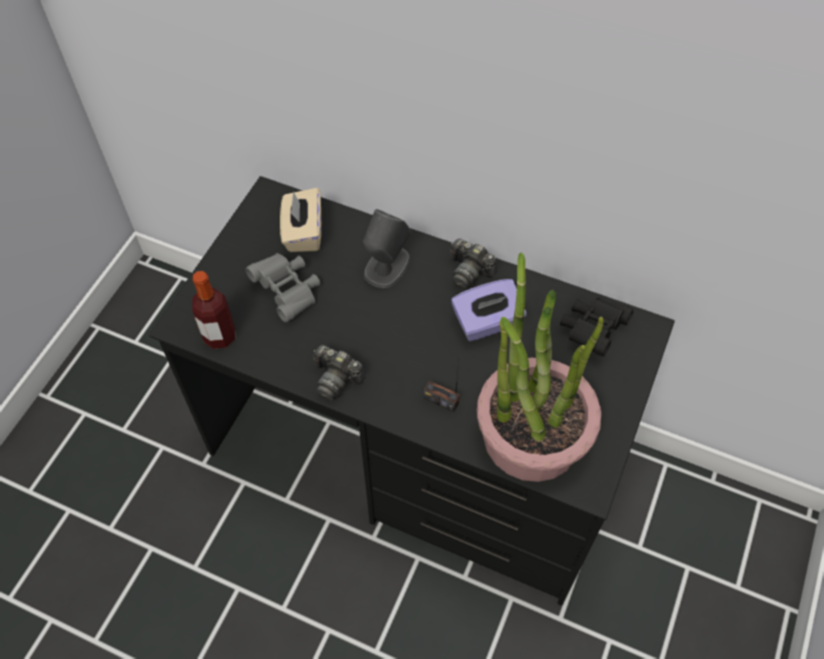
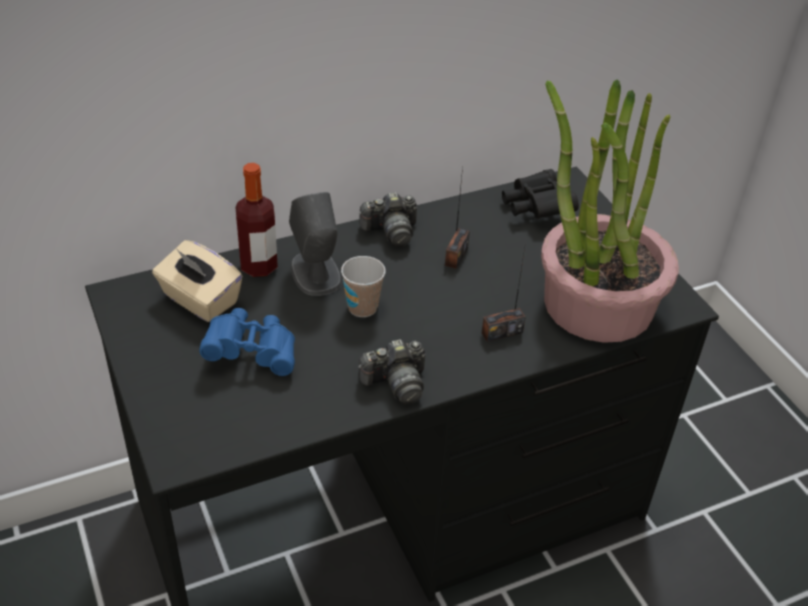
camera: 50 degrees left, 15 degrees down
(220, 336) = (236, 436): bottle -> bottle (259, 266)
(288, 292) = (252, 353): grey binoculars -> blue binoculars
(383, 312) = (362, 307): none -> cup
(487, 323) = (456, 256): purple tissue box -> radio

